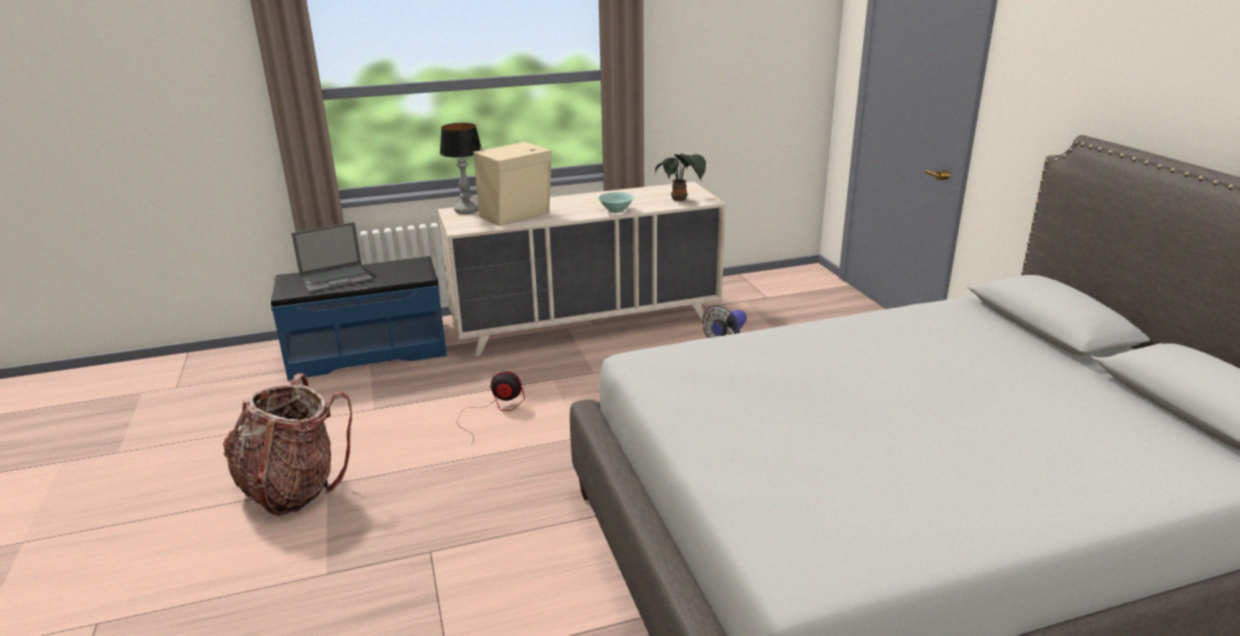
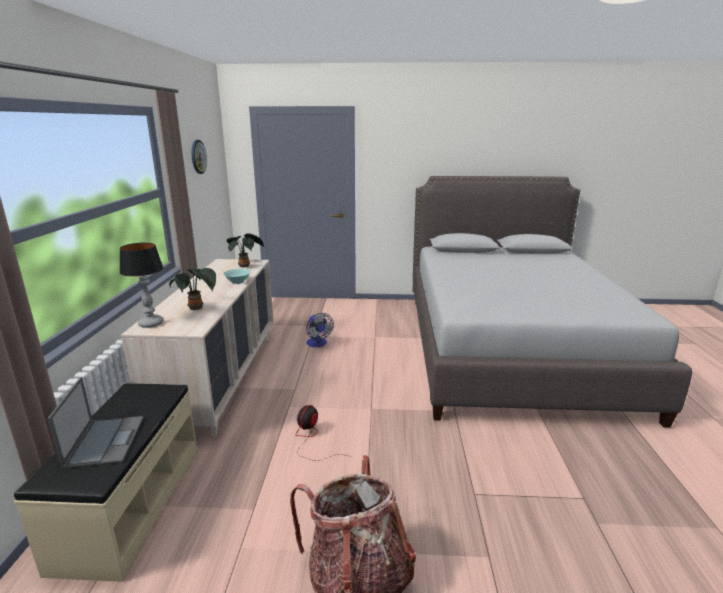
camera: 70 degrees left, 5 degrees down
(367, 352) = (130, 505): blue bench -> beige bench
(517, 216) = (197, 308): beige speaker -> potted plant
(729, 32) = (198, 157): none -> wall clock

